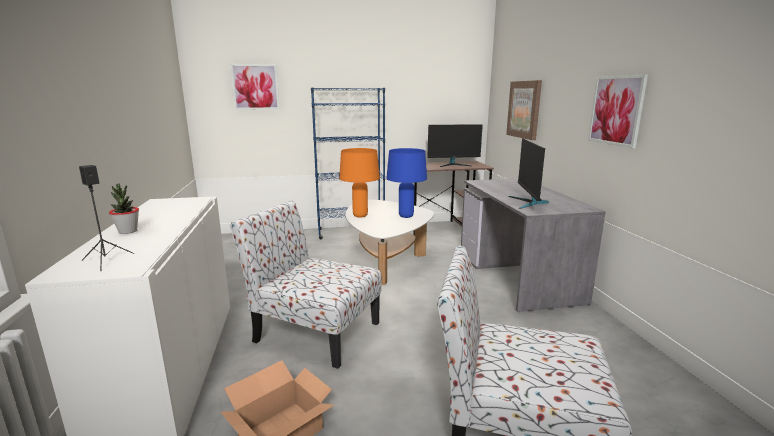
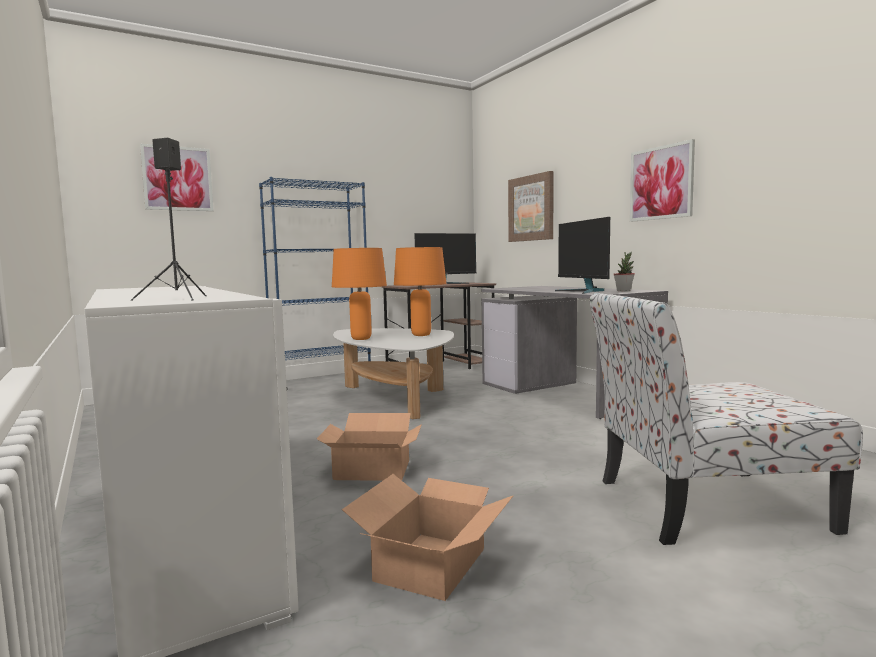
camera: 20 degrees left, 10 degrees down
(128, 231) = (141, 294): potted plant -> potted plant (623, 291)
(314, 331) = (371, 469): chair -> cardboard box
(406, 216) = (421, 335): blue table lamp -> orange table lamp

